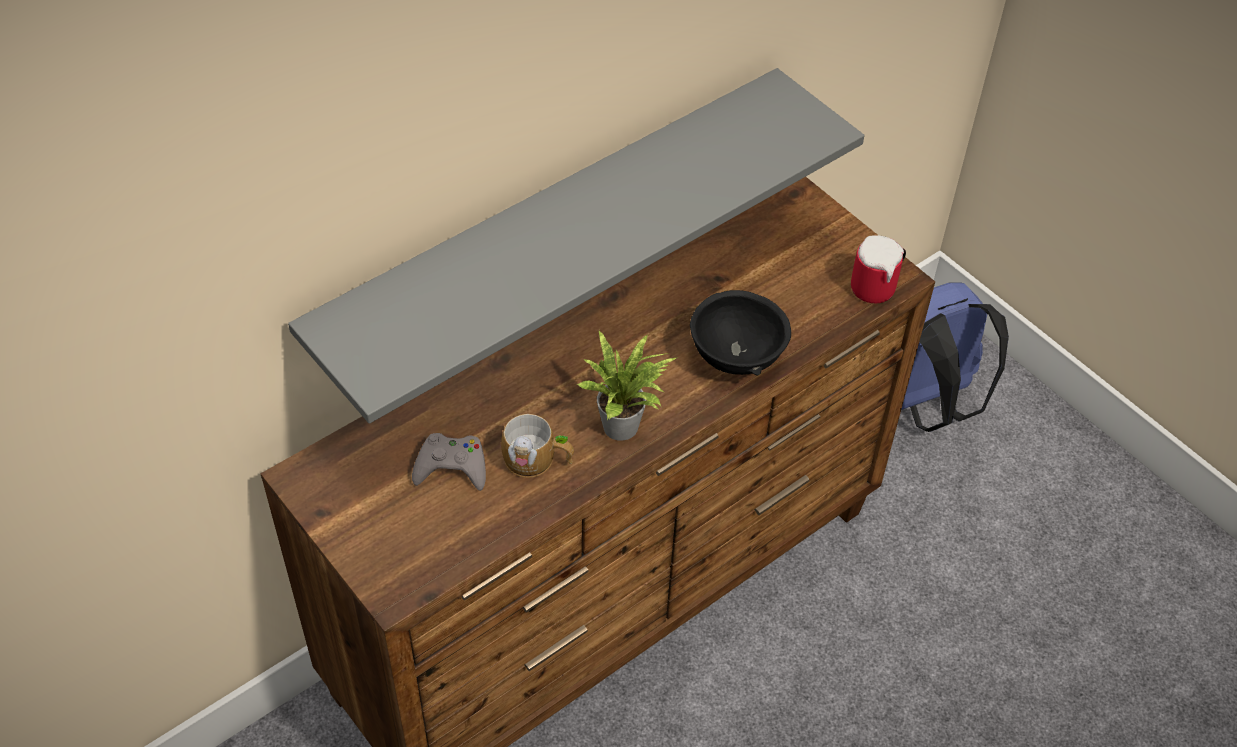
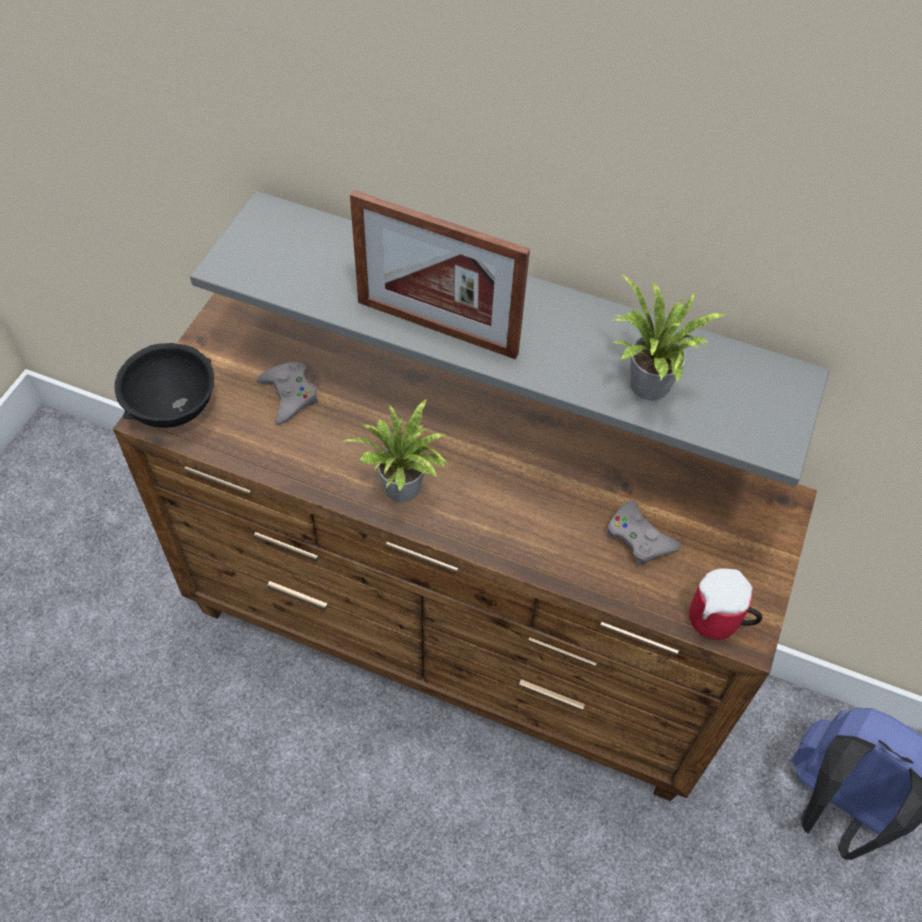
camera: 60 degrees right, 5 degrees up
(538, 461) = (329, 448): mug -> none
(571, 266) = (437, 328): none -> picture frame
(727, 172) = (646, 388): none -> potted plant
(737, 357) = (541, 541): black bowl -> black bowl (175, 409)
(774, 295) = (639, 538): none -> grey game controller

